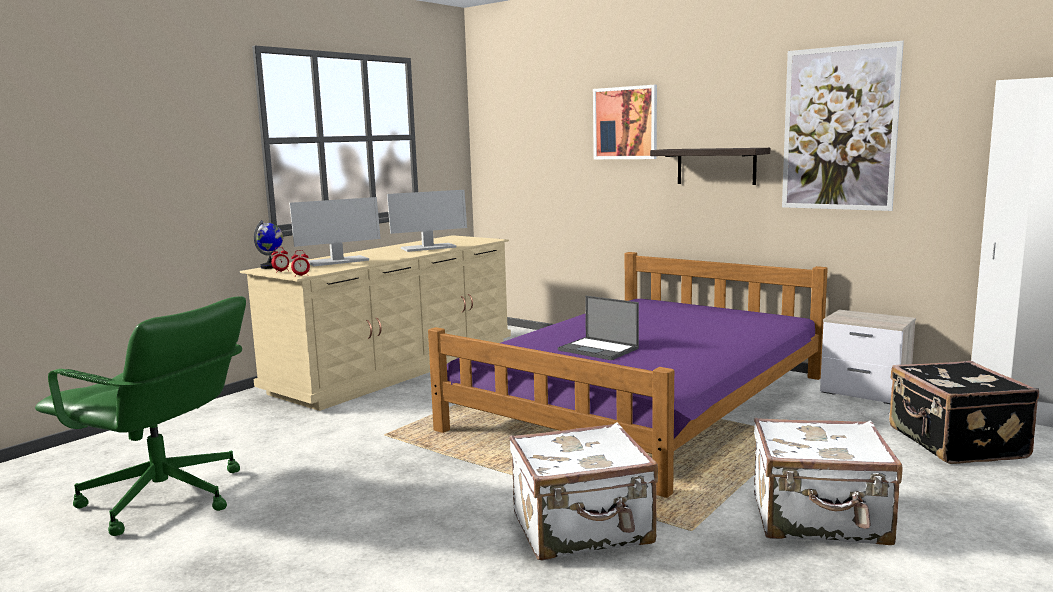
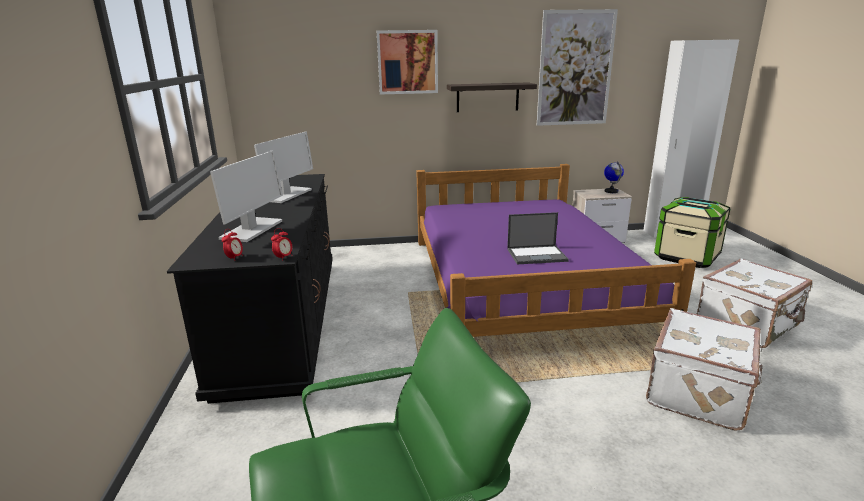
camera: 45 degrees left, 10 degrees up
(271, 267) = (193, 255): globe -> globe (611, 191)
(396, 368) = (283, 321): beige dresser -> black dresser
(954, 443) = (686, 257): black suitcase -> storage box

